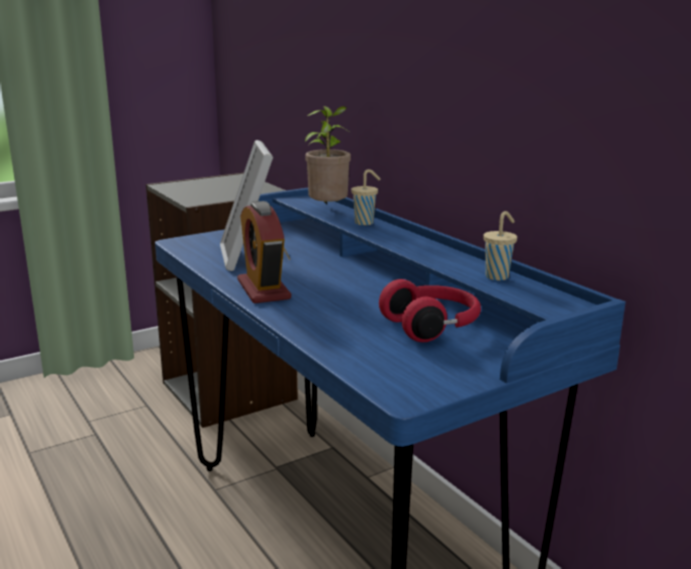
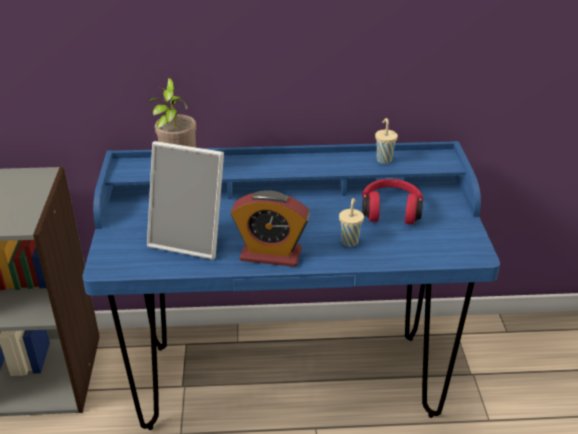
camera: 60 degrees left, 15 degrees up
(365, 223) = (229, 164): beige cup -> beige cup (350, 241)

